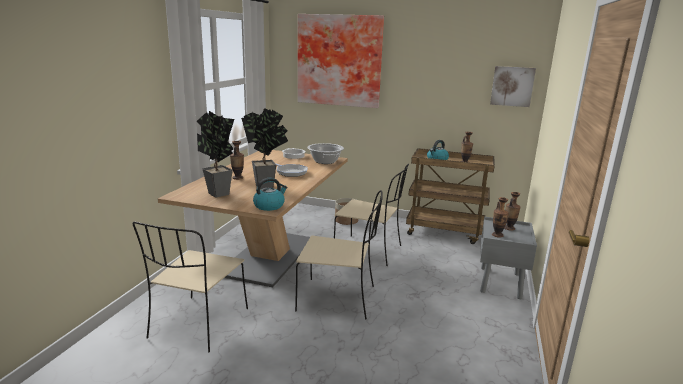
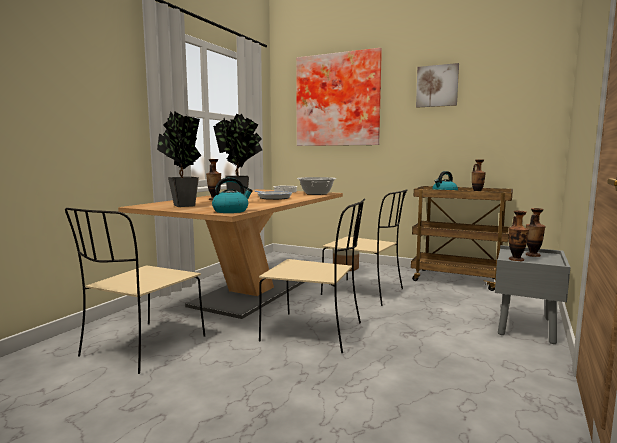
camera: 10 degrees right, 10 degrees down
(512, 86) = (528, 107): picture -> picture (437, 86)

